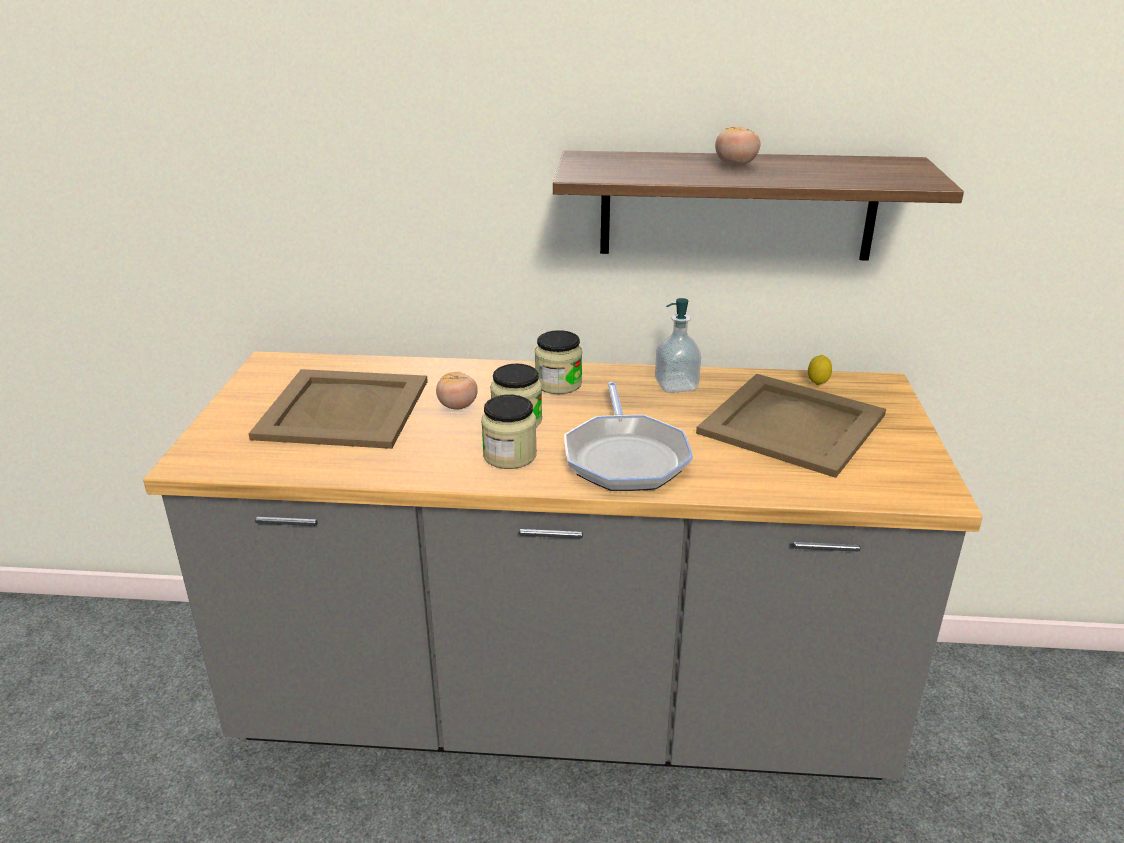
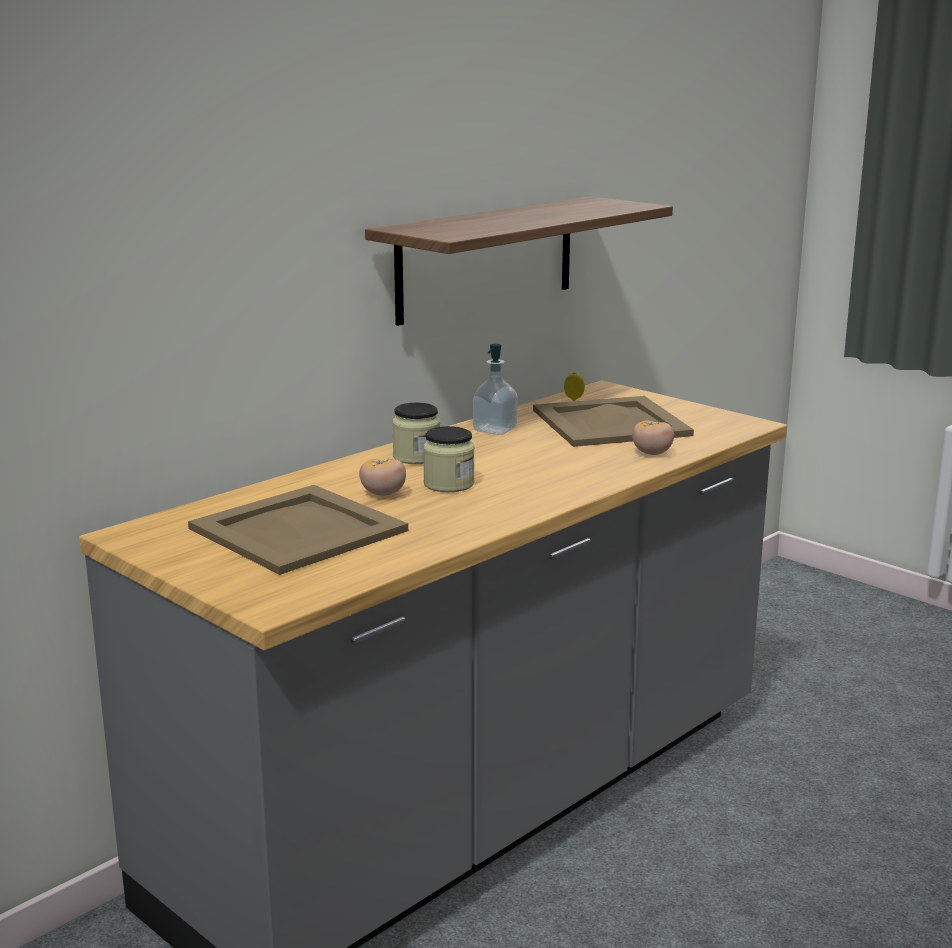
camera: 50 degrees left, 10 degrees down
(510, 455) = (498, 500): jar -> none
(625, 457) = (567, 472): frying pan -> none
(735, 165) = (514, 216): tomato -> tomato (652, 453)

